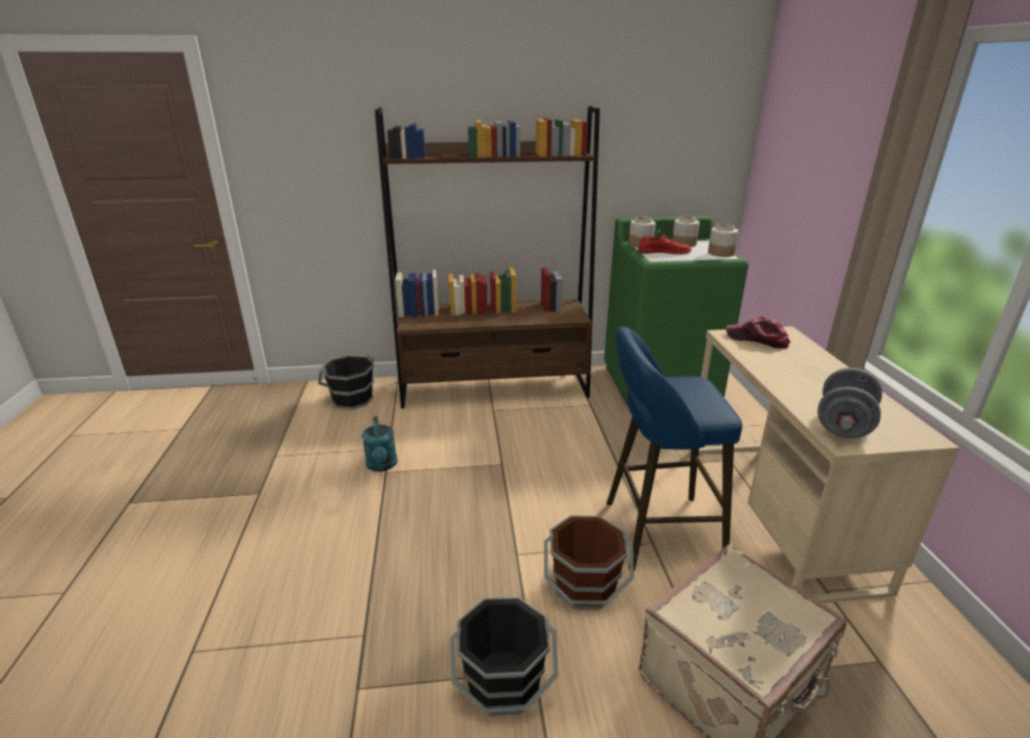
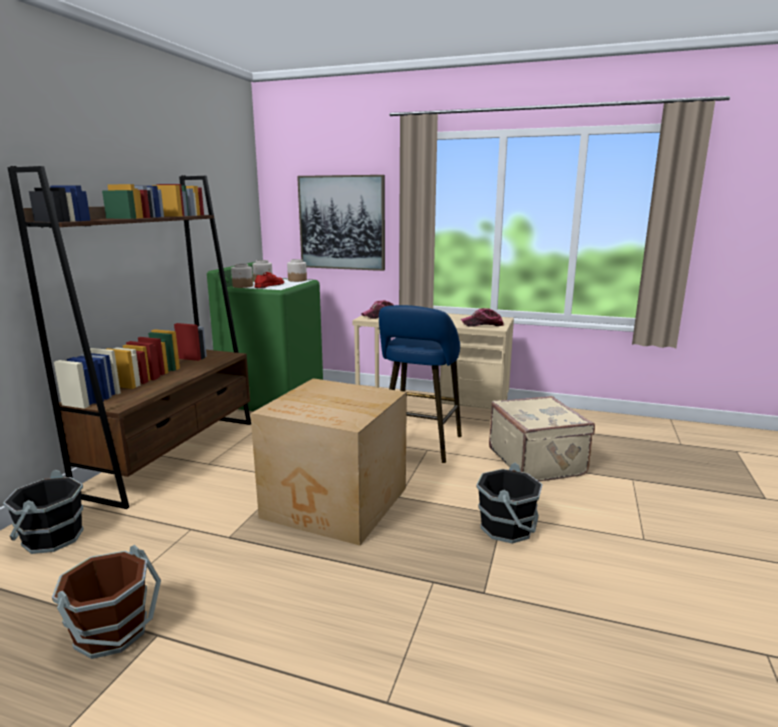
camera: 65 degrees left, 10 degrees down
(382, 466) = (216, 537): turquoise watering can -> none
(473, 512) = (336, 504): none -> cardboard box
(585, 587) = (447, 480): brown bucket -> brown bucket (113, 632)
(818, 183) = (342, 223): none -> picture
(843, 425) = (482, 324): grey dumbbell -> cap

